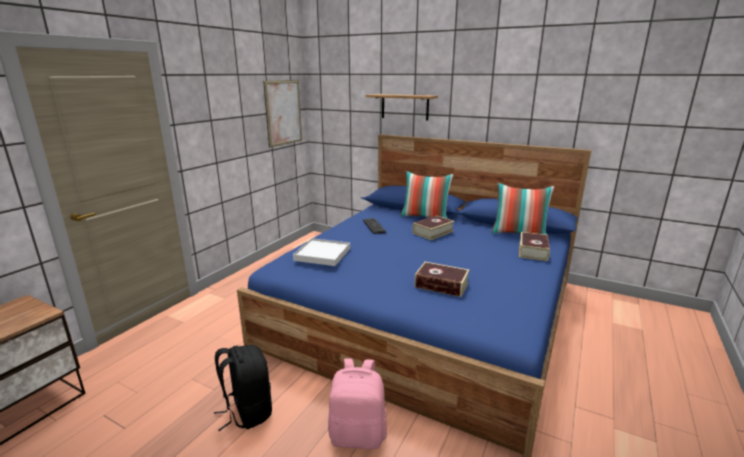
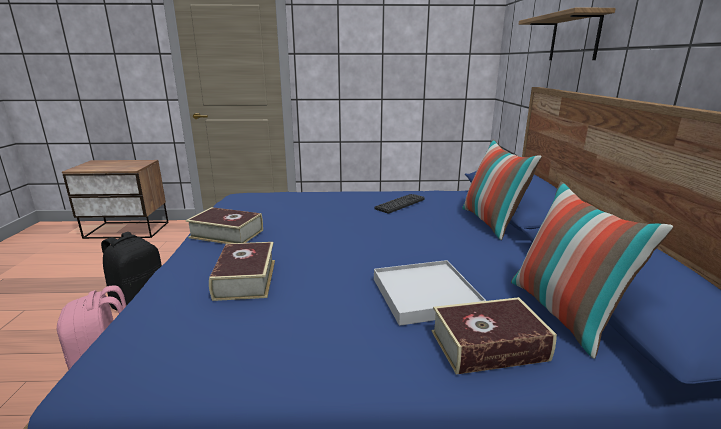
camera: 60 degrees right, 0 degrees up
(283, 112) = (451, 55): picture -> none
(322, 254) = (275, 200): white tray -> white tray (425, 295)
(433, 232) = (436, 237): book -> book (226, 234)

